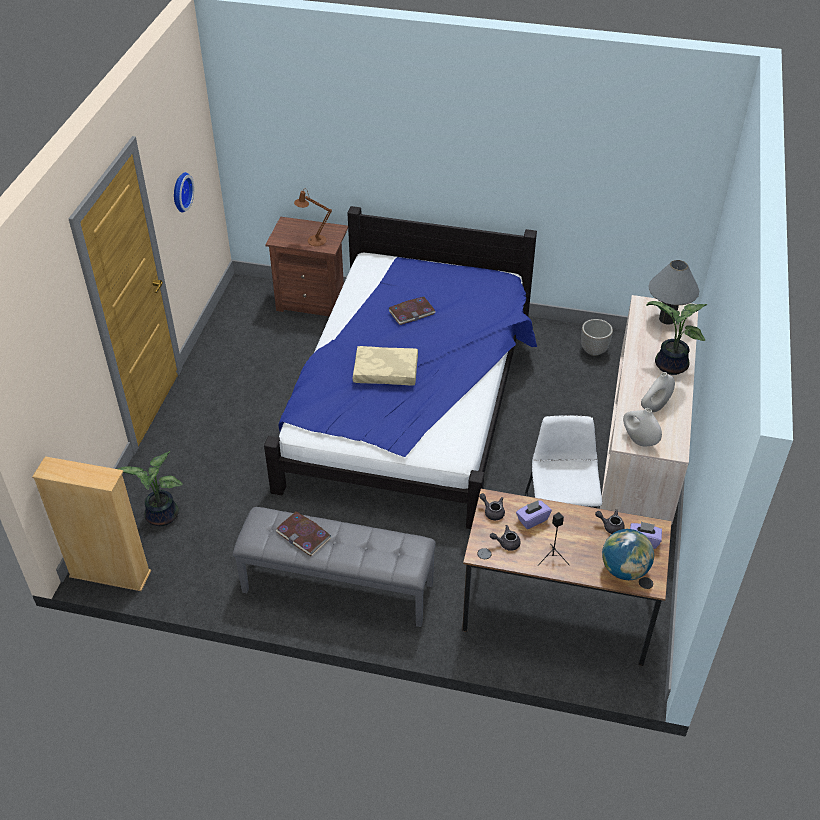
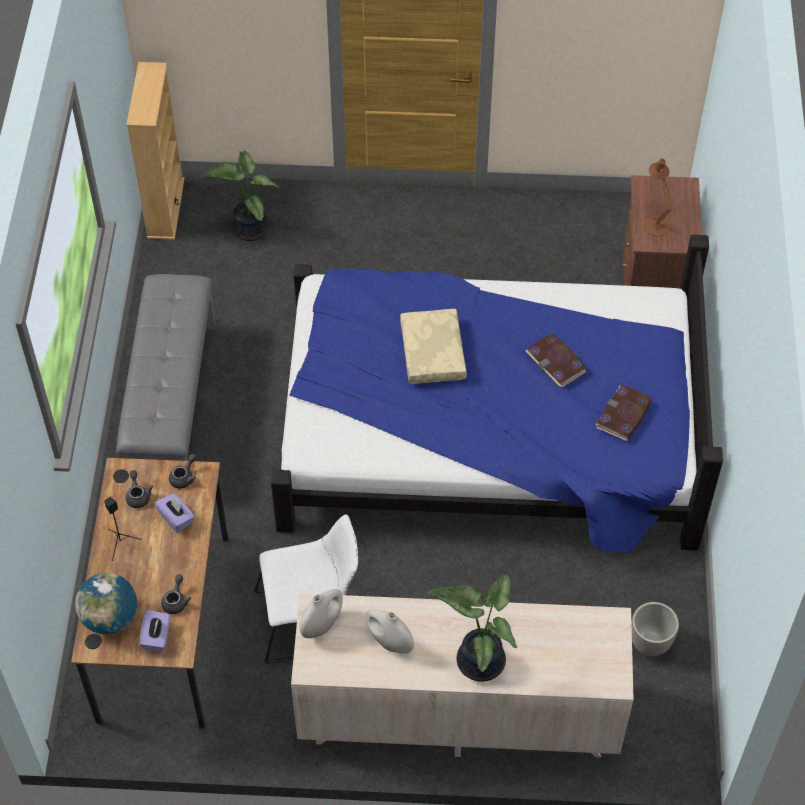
camera: 80 degrees right, 10 degrees up
(180, 191) = (583, 34): wall clock -> none
(304, 535) = (170, 327): book -> book (623, 415)
(667, 319) = (584, 655): grey table lamp -> none

